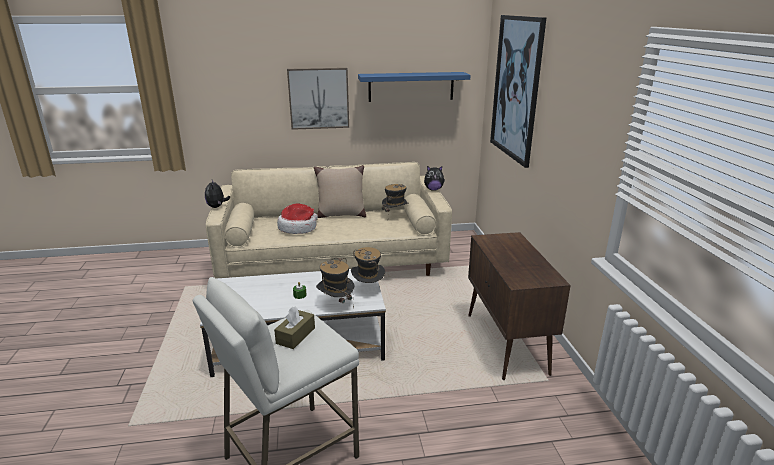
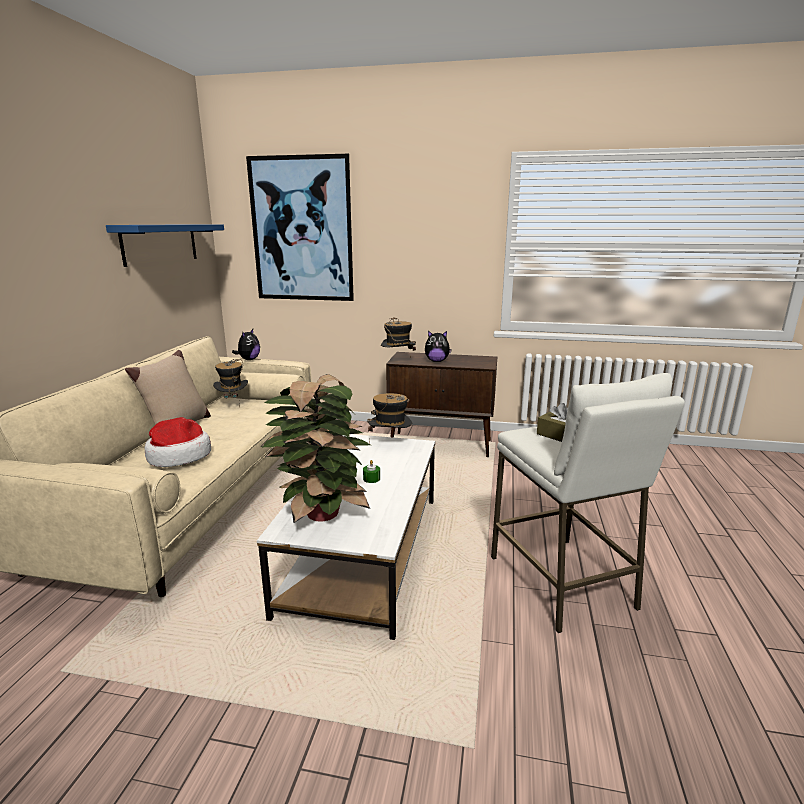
camera: 70 degrees left, 5 degrees down
(217, 207) = (65, 475): plush toy -> plush toy (437, 361)
(244, 289) = (320, 515): none -> potted plant
(319, 98) = (64, 266): picture -> none
(336, 304) = (409, 461): hat -> hat (398, 361)

